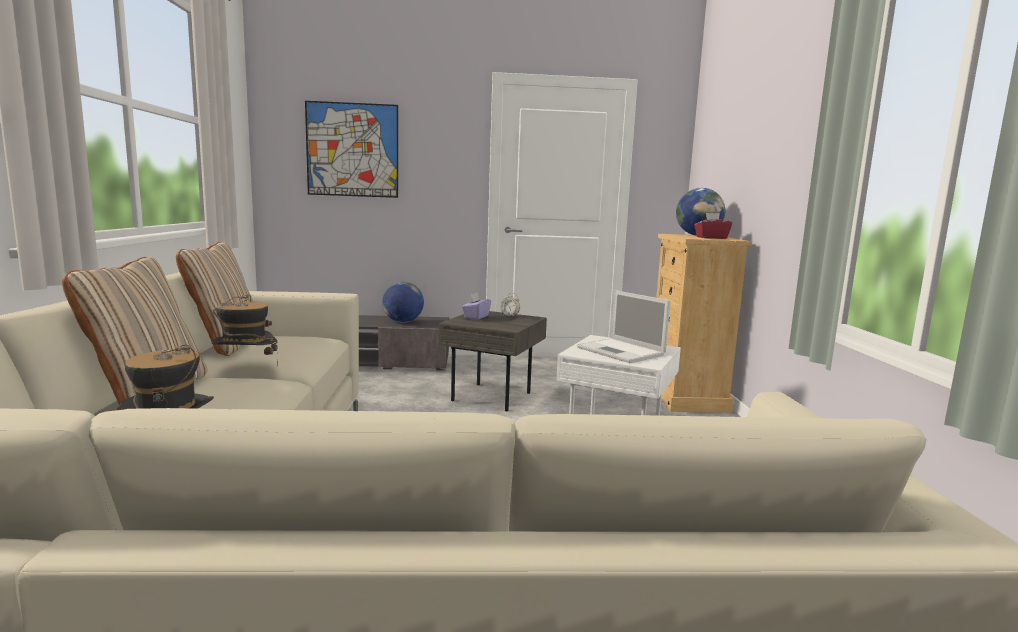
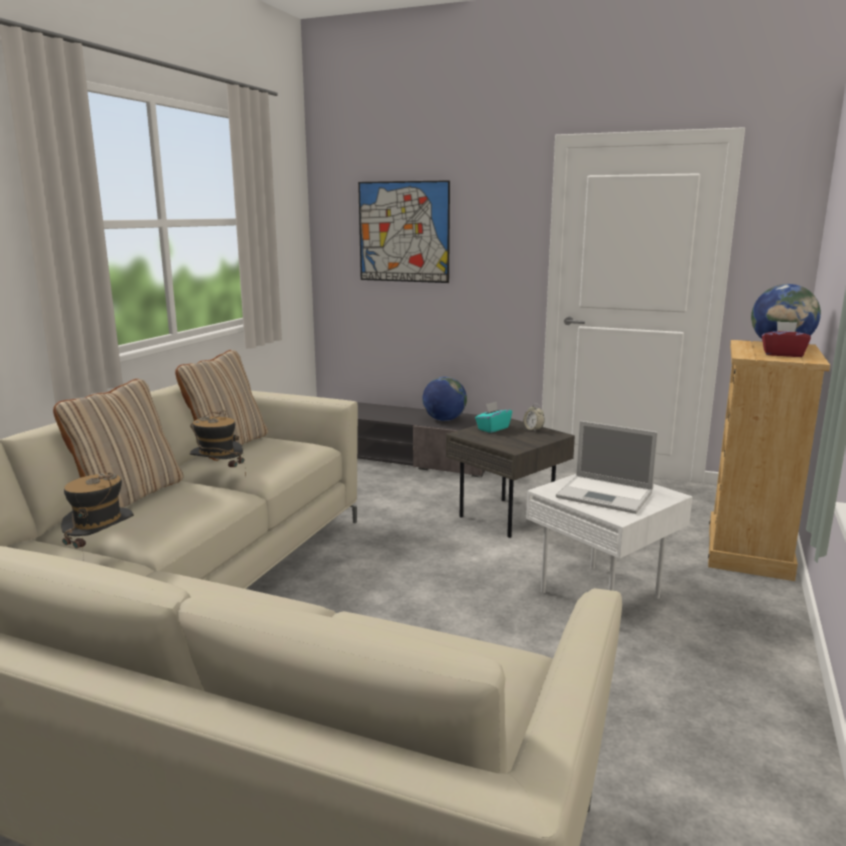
camera: 25 degrees right, 5 degrees up
(476, 317) = (493, 428): purple tissue box -> turquoise tissue box
(622, 351) = (606, 495): laptop -> laptop turned 45 degrees counterclockwise

